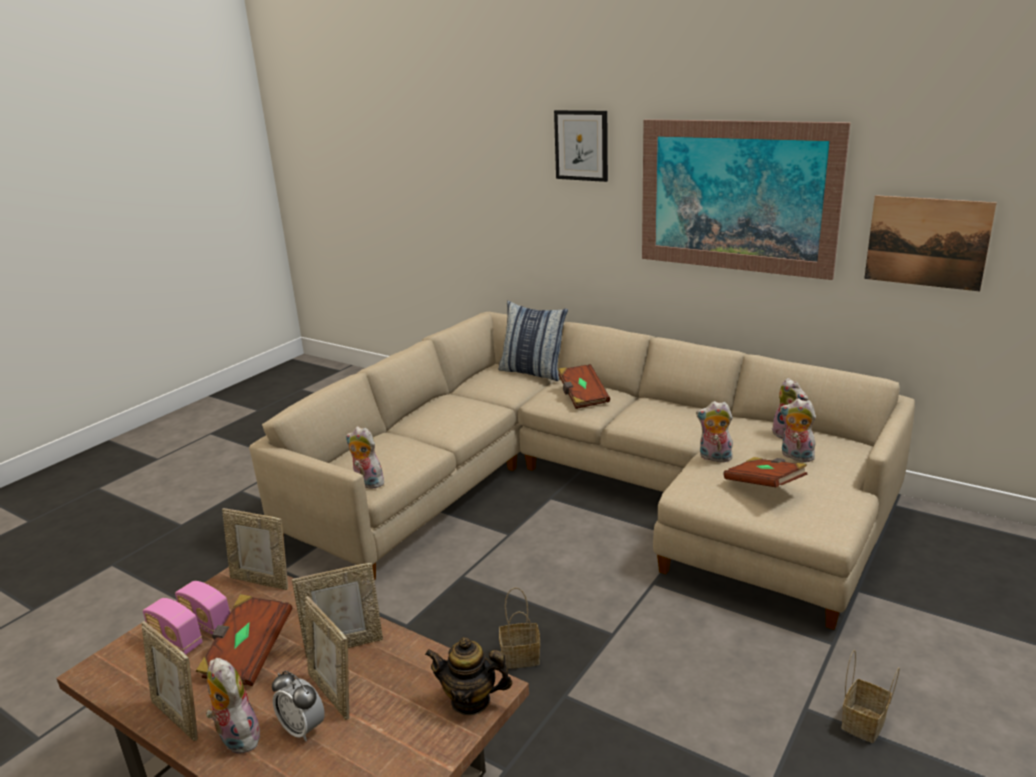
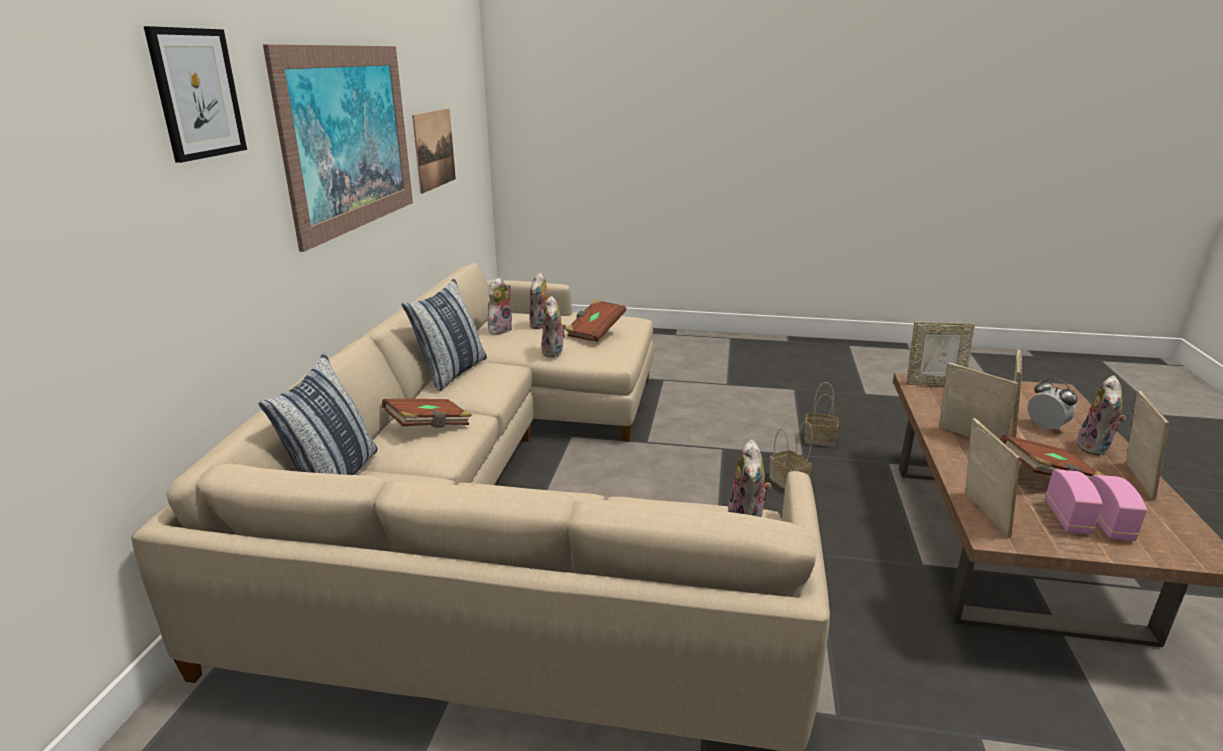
camera: 115 degrees left, 0 degrees up
(303, 729) = (1045, 427): alarm clock -> alarm clock turned 45 degrees counterclockwise
(471, 700) = (934, 384): teapot -> picture frame
(682, 409) = (452, 372): none -> pillow
(864, 724) = (723, 371): basket -> basket (820, 439)

